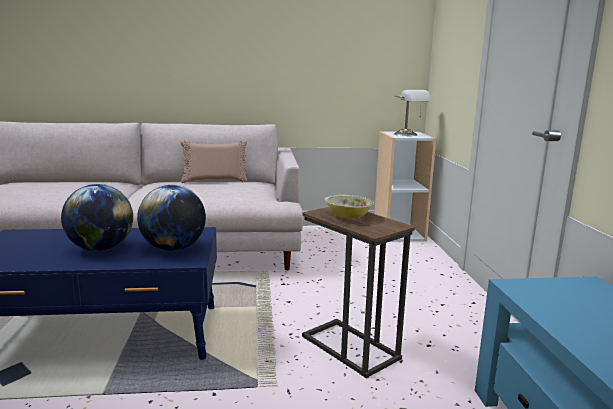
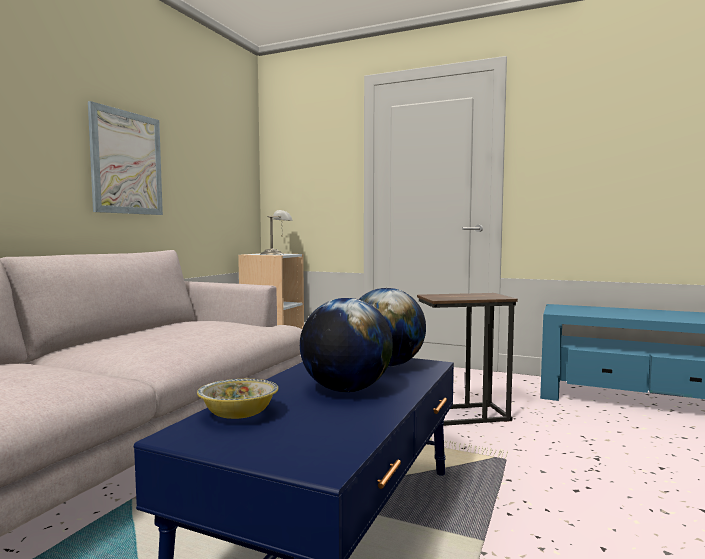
camera: 60 degrees left, 10 degrees down
(214, 181) = (148, 329): beige pillow -> none
(256, 54) = (127, 163): none -> picture
(348, 216) = (458, 296): bowl -> bowl (238, 415)

